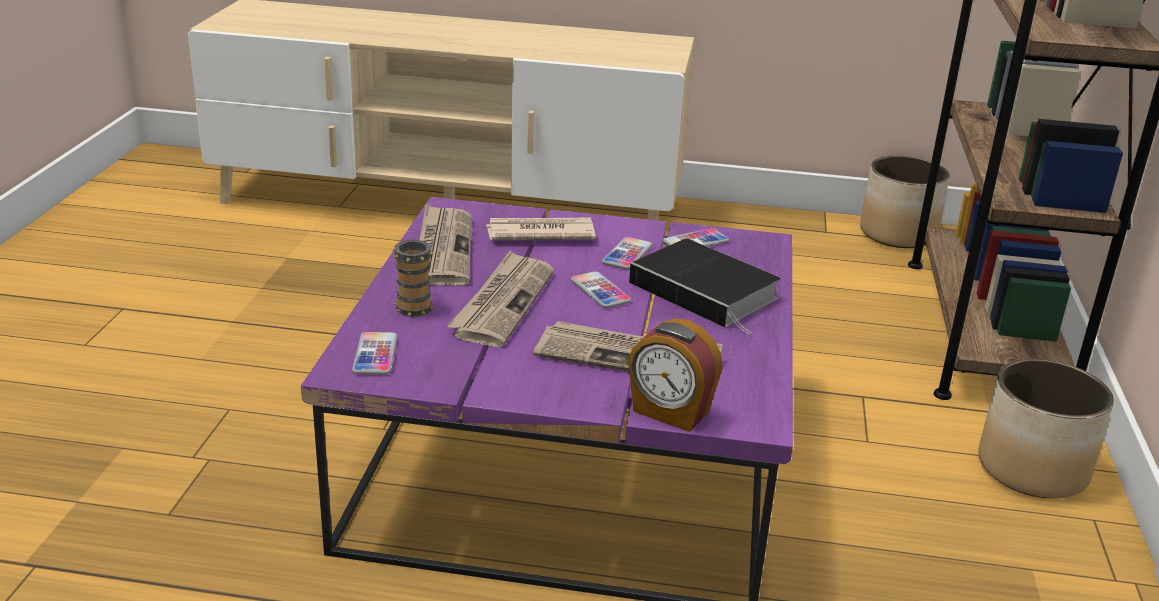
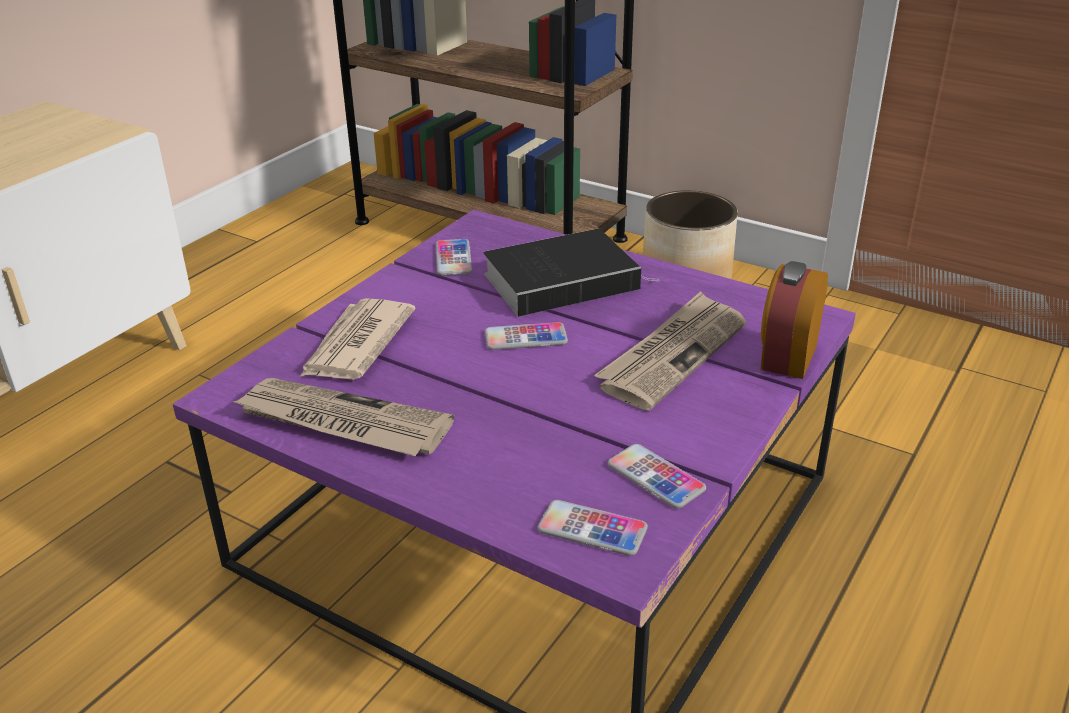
camera: 65 degrees left, 5 degrees up
(415, 305) = (480, 473): mug -> none
(503, 303) = (513, 406): newspaper -> none
(627, 254) = (453, 303): phone -> phone (655, 477)
(670, 413) = (787, 357): alarm clock -> alarm clock turned 150 degrees clockwise
(898, 234) = (300, 209): planter -> none

